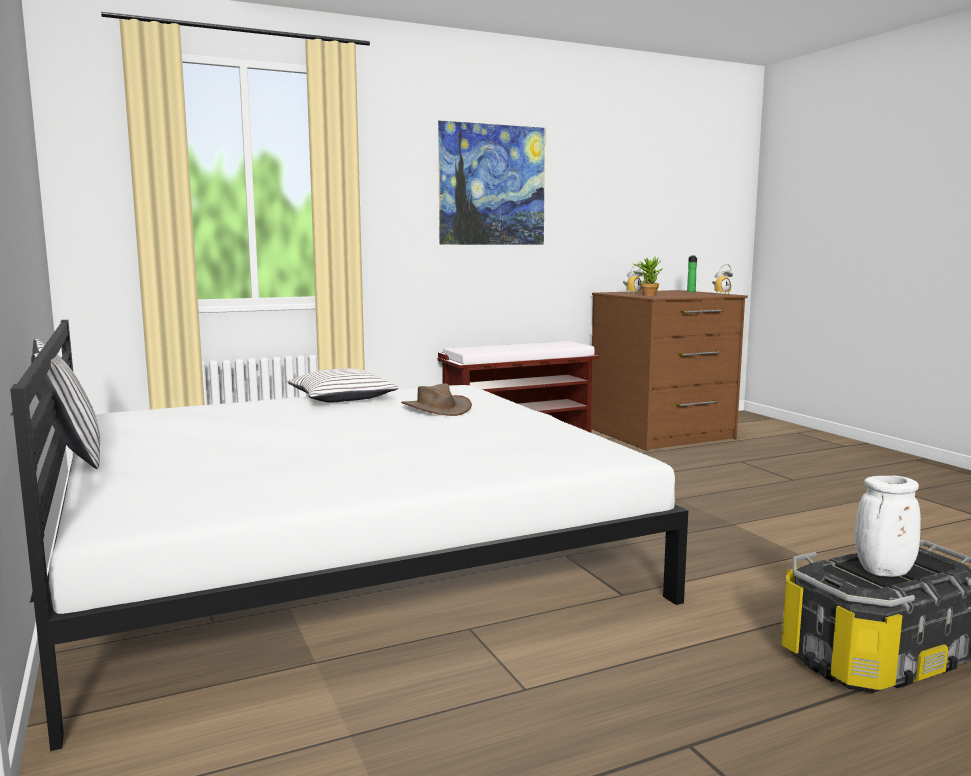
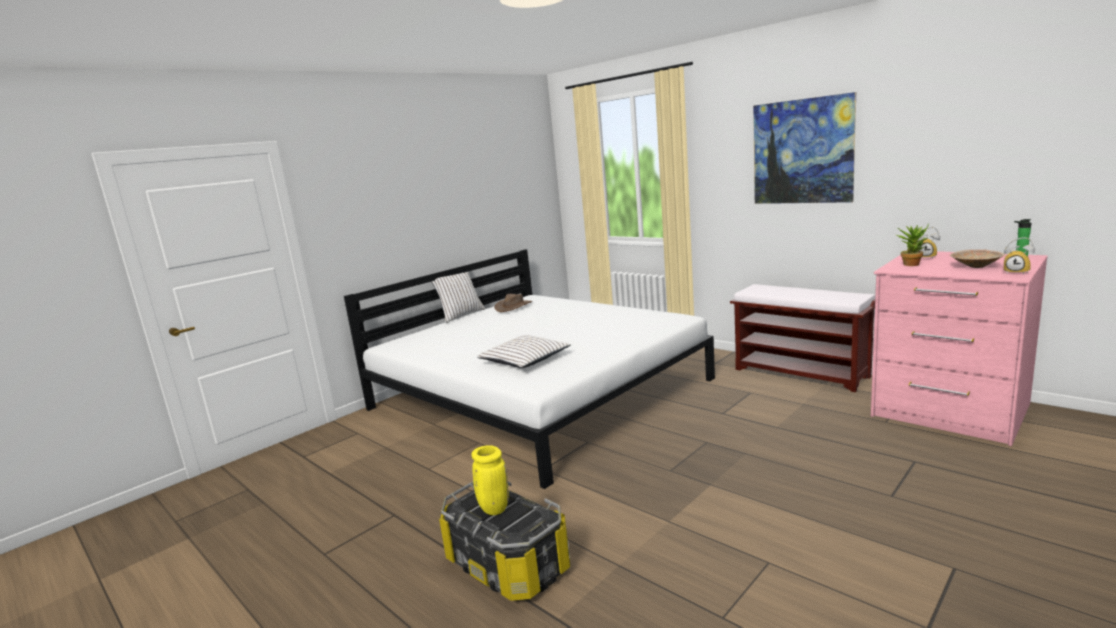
camera: 70 degrees right, 5 degrees up
(342, 398) = (611, 310): white pillow -> white pillow (524, 360)
(436, 408) = (610, 330): brown hat -> brown hat (513, 306)
(662, 434) = (948, 411): brown dresser -> pink dresser
(687, 294) = (975, 267): none -> beige bowl
(883, 572) = (493, 508): white vase -> yellow vase

